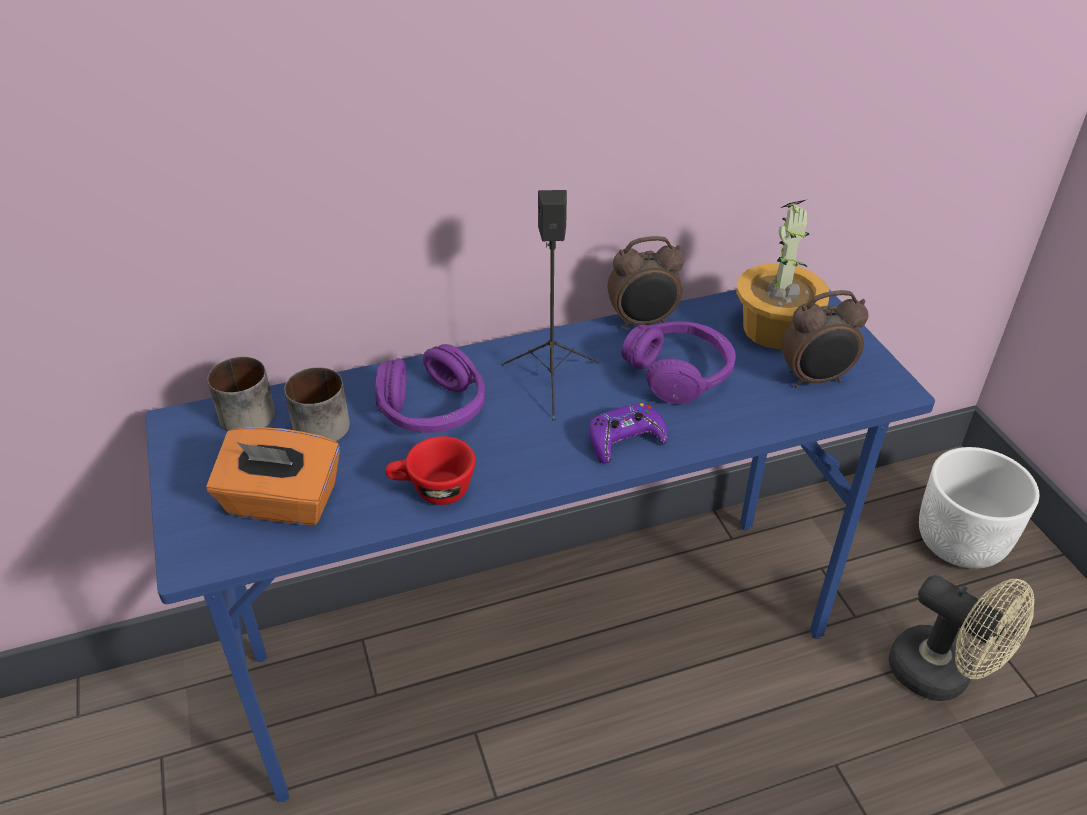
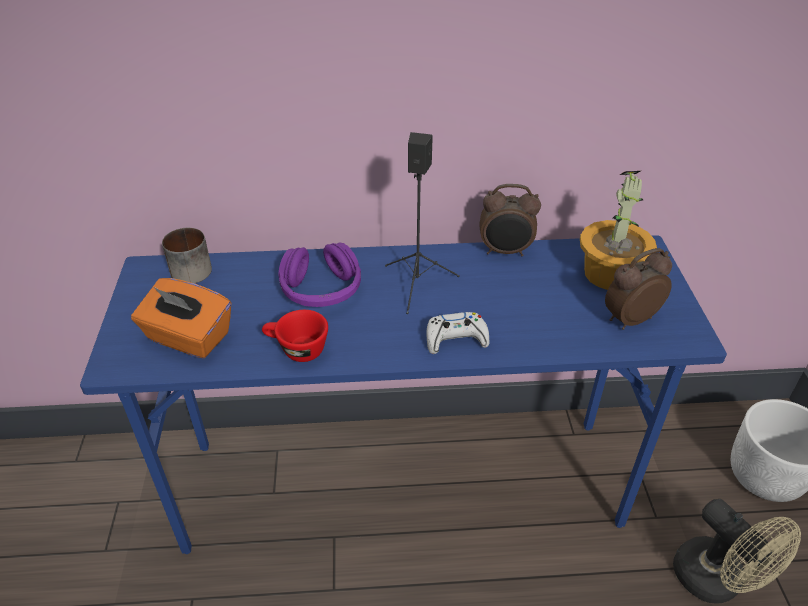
camera: 15 degrees right, 0 degrees up
(322, 421) = (240, 284): mug -> none
(625, 440) = (455, 339): purple game controller -> white game controller
(680, 373) = (519, 295): purple headphones -> none
(815, 379) = (629, 319): alarm clock -> alarm clock turned 150 degrees clockwise

